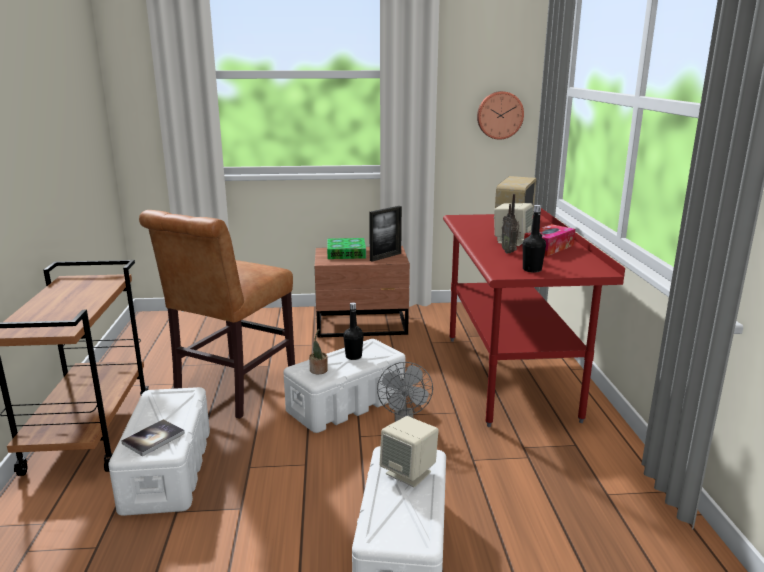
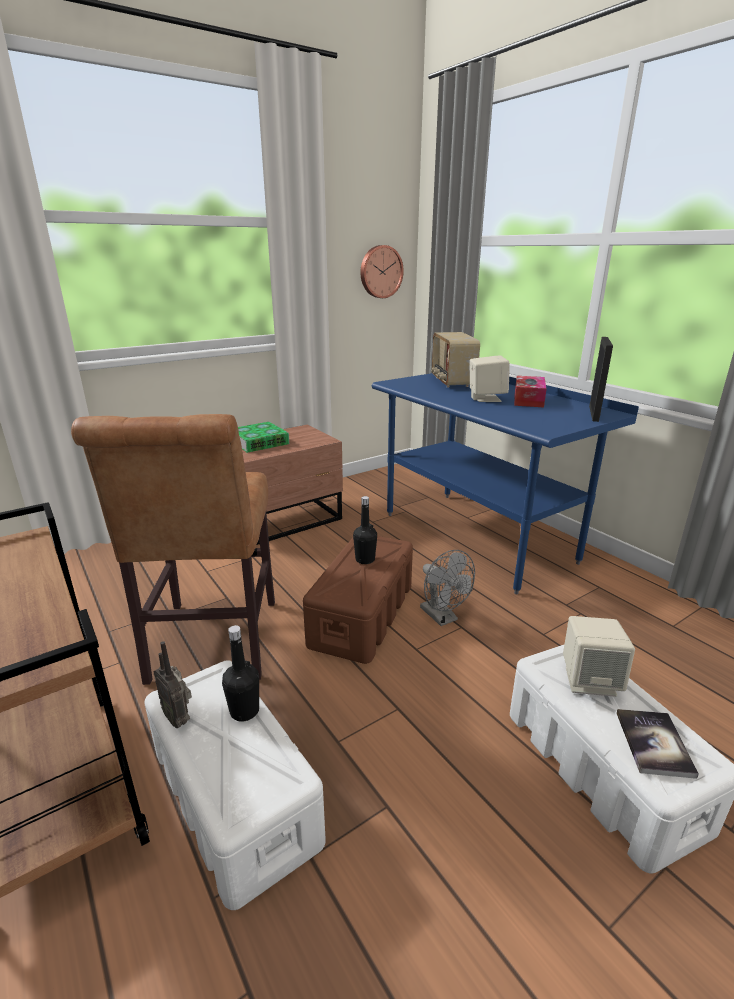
camera: 30 degrees left, 5 degrees up
(153, 438) = (247, 770): book -> book (654, 743)
(318, 371) = (348, 588): potted plant -> none
(347, 403) = (362, 614): white storage box -> brown storage box
(385, 257) = (307, 439): picture frame -> picture frame (593, 413)
(509, 252) = (506, 408): radio -> radio (179, 718)
(509, 376) = (476, 537): red desk -> blue desk
(532, 270) = (561, 422): black bottle -> black bottle (244, 711)

